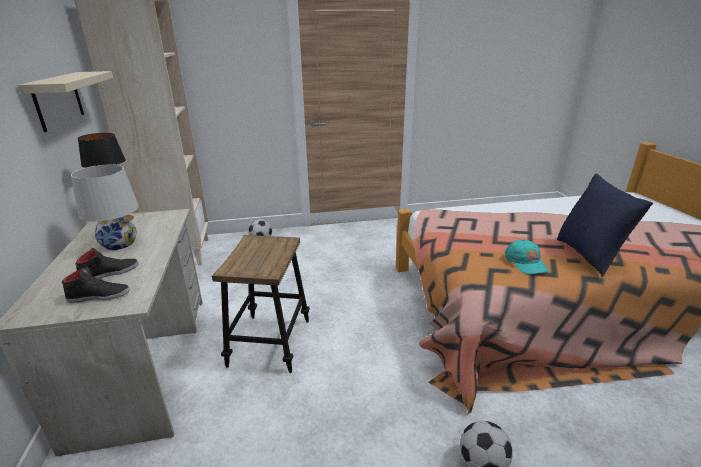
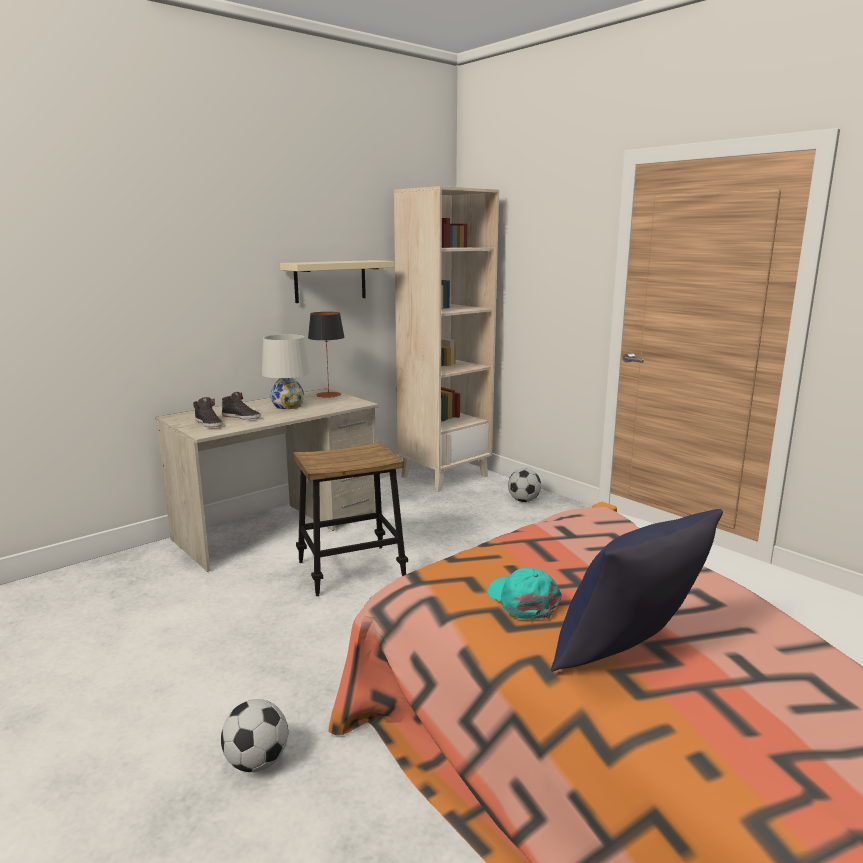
camera: 60 degrees right, 10 degrees down
(525, 262) = (523, 601): turquoise cap -> turquoise cap turned 105 degrees clockwise

